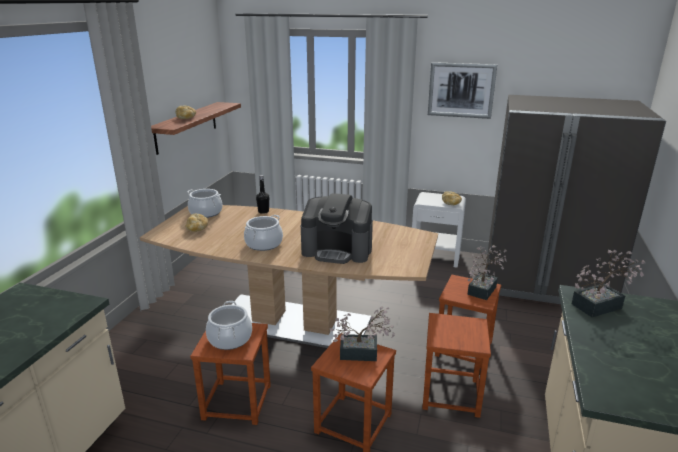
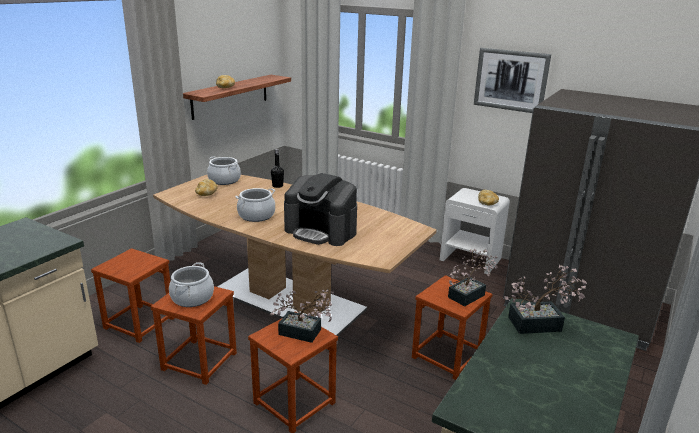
camera: 15 degrees right, 0 degrees up
(450, 394) = (406, 397): brown stool -> brown stool (139, 323)

